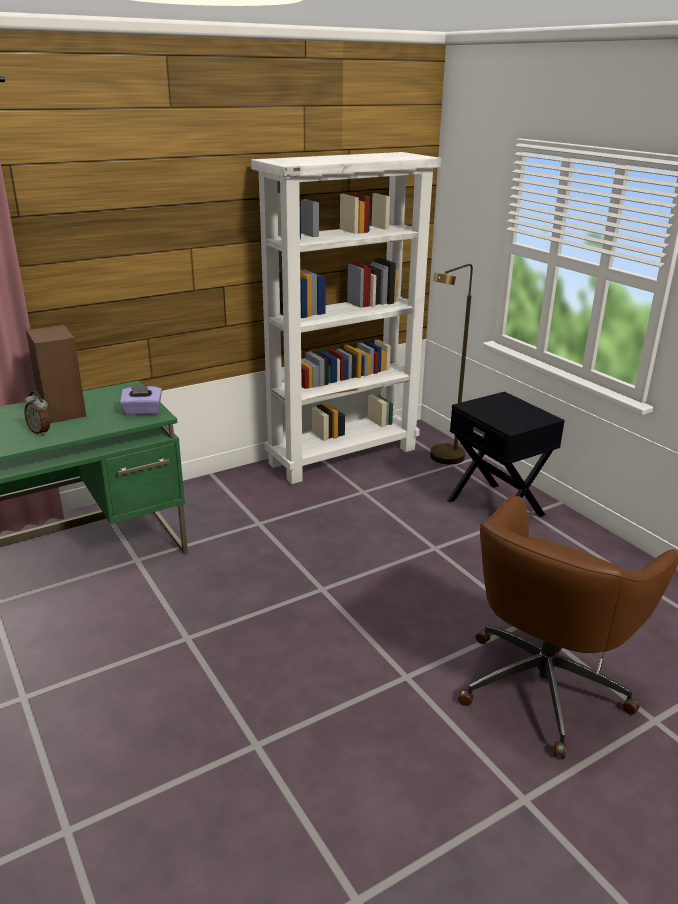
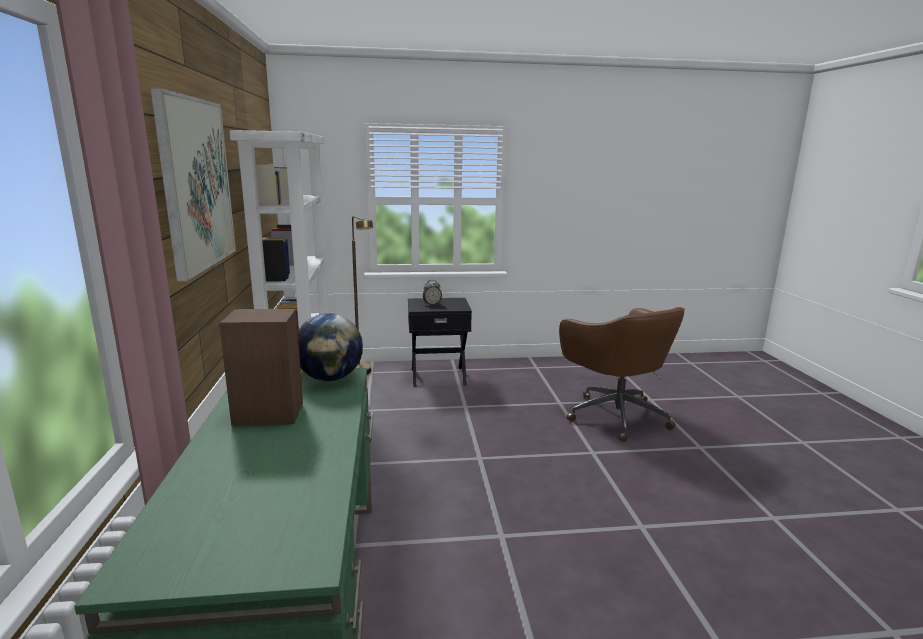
camera: 65 degrees left, 10 degrees down
(41, 431) = (313, 429): alarm clock -> alarm clock (432, 304)
(142, 411) = (330, 378): purple tissue box -> globe
(164, 214) = (196, 184): none -> picture

